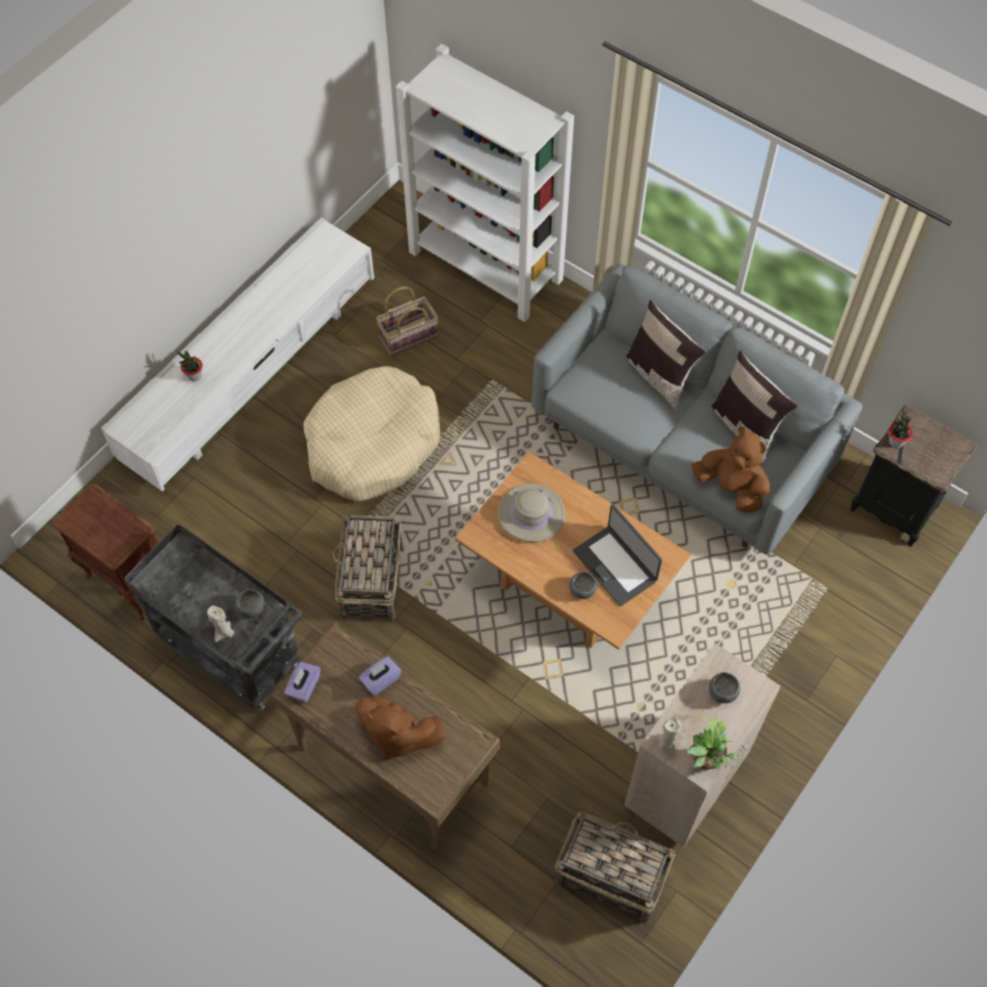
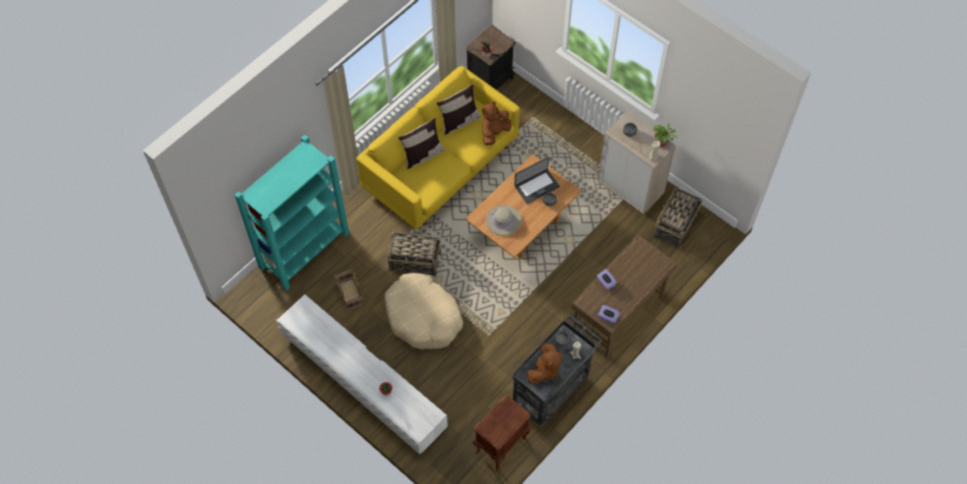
camera: 85 degrees left, 0 degrees up
(371, 582) = (512, 321): basket -> basket (415, 261)
(397, 735) = (635, 277): brown plush toy -> brown plush toy (544, 370)
(486, 266) = (304, 250): white bookcase -> turquoise bookcase
(682, 443) = (441, 166): grey sofa -> yellow sofa

